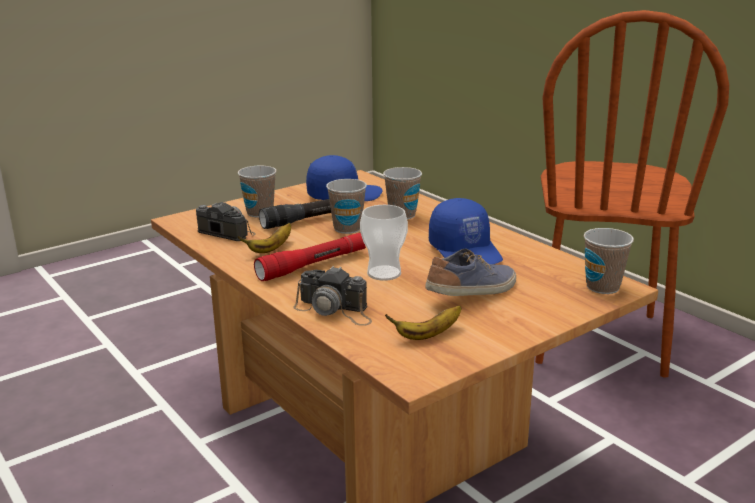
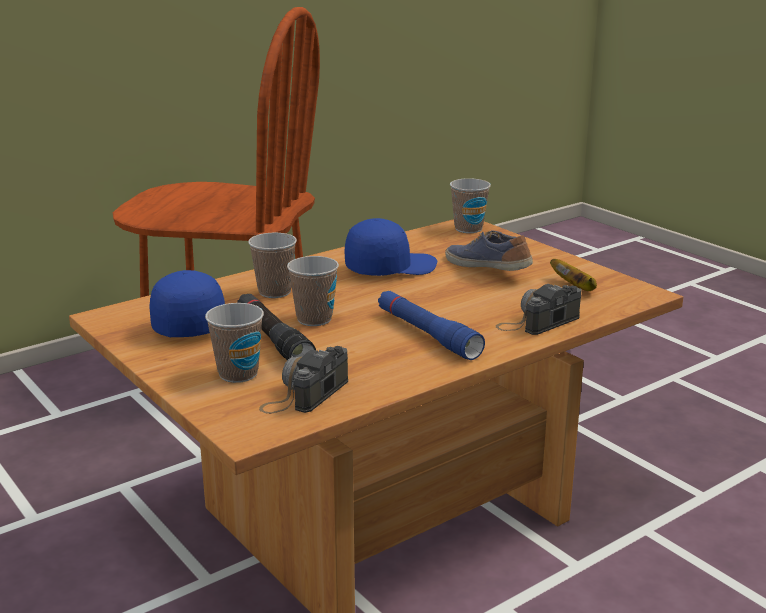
camera: 90 degrees left, 0 degrees up
(271, 249) = (377, 359): banana -> none
(313, 265) = (427, 334): red flashlight -> blue flashlight
(335, 310) = (538, 322): camera -> camera turned 150 degrees counterclockwise
(384, 273) = (447, 301): cup -> none

